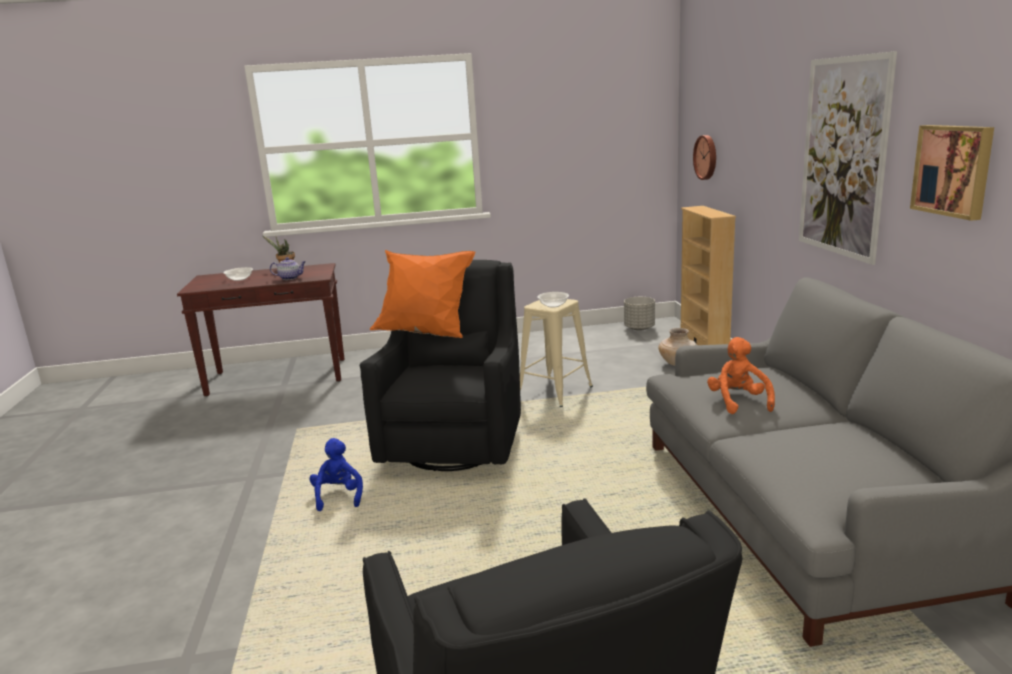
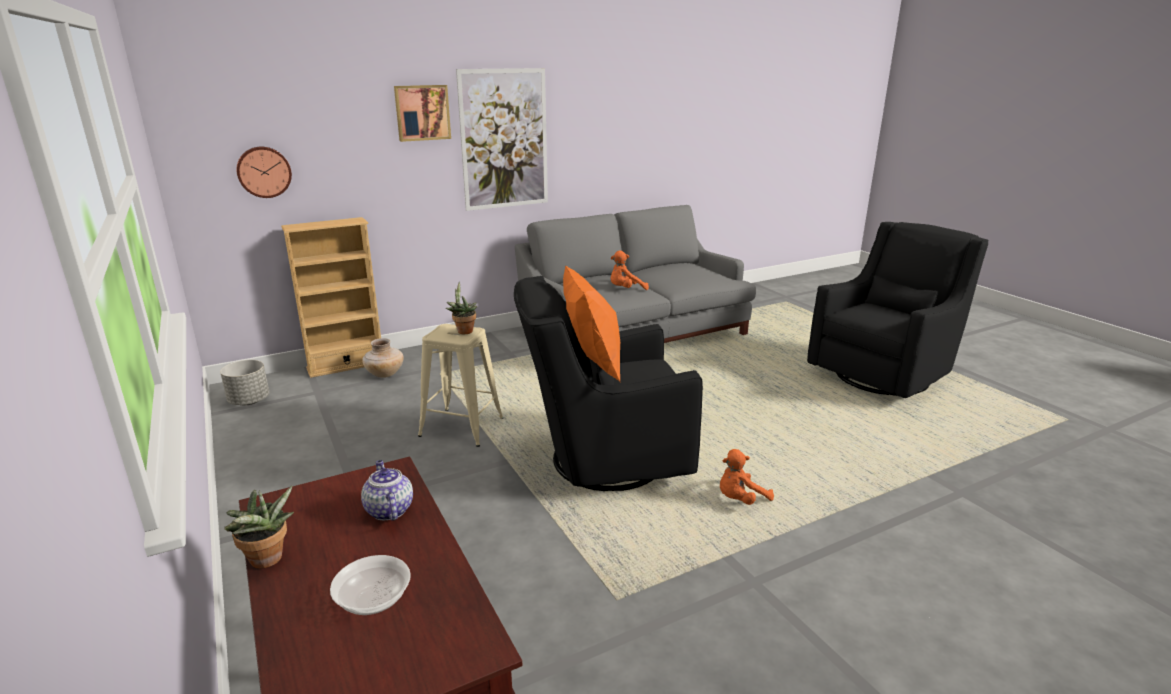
camera: 110 degrees left, 5 degrees up
(338, 496) = (740, 499): blue plush toy -> orange plush toy
(553, 305) = (463, 331): bowl -> potted plant
(953, 170) = (595, 134): picture -> picture (422, 112)

